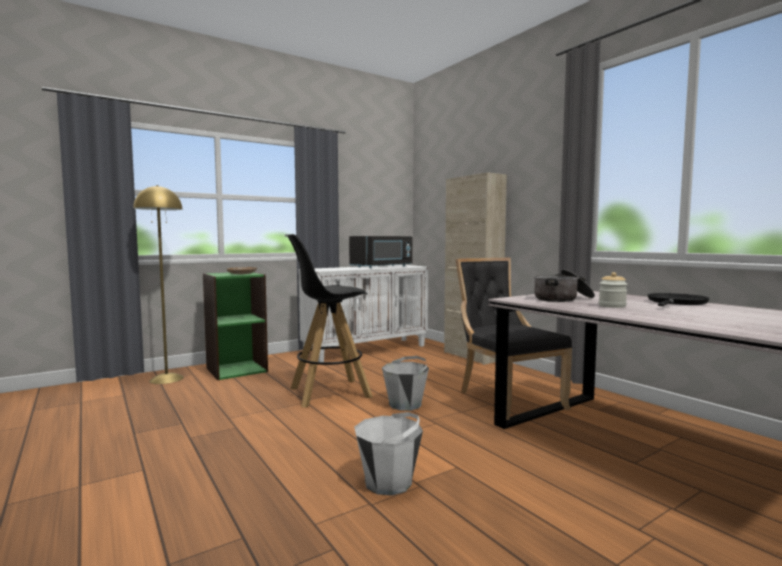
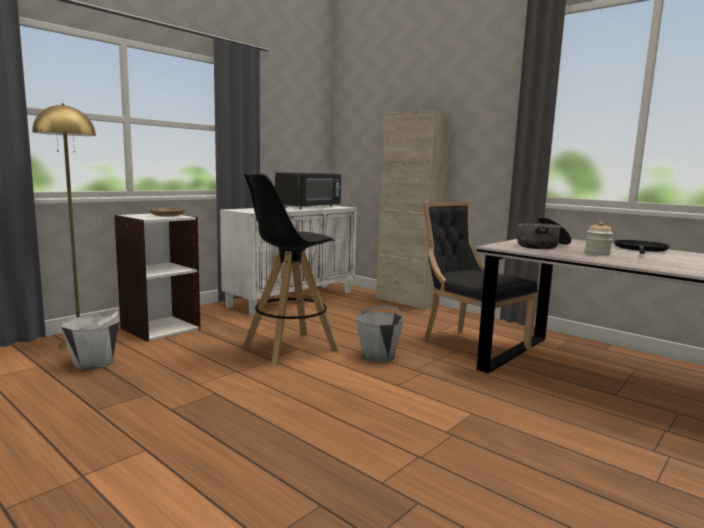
camera: 15 degrees left, 5 degrees up
(236, 370) = (160, 328): green bookcase -> white bookcase
(388, 482) = (421, 434): white bucket -> white bucket (94, 363)

